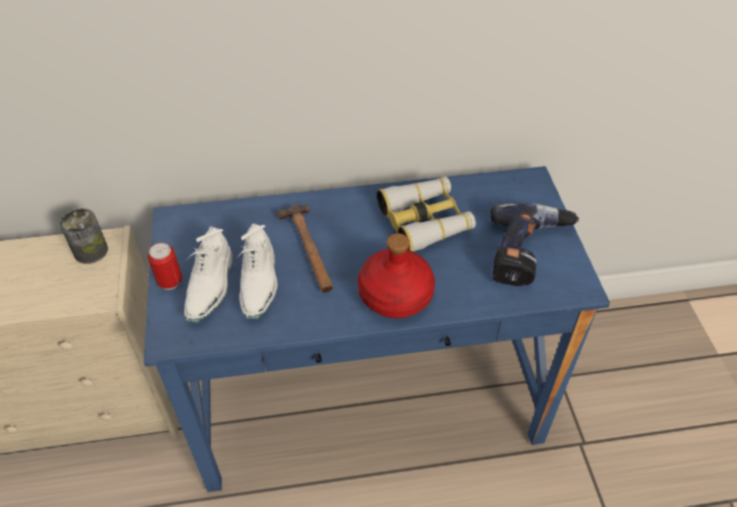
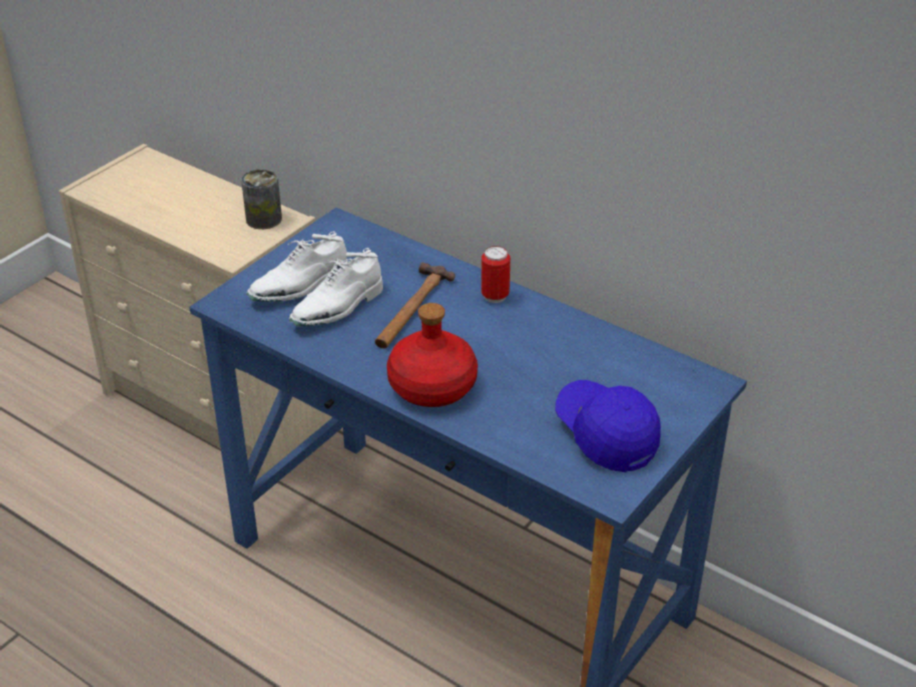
camera: 45 degrees right, 10 degrees down
(170, 282) = (276, 266): can -> can (495, 296)
(425, 220) = (546, 350): binoculars -> none
(529, 252) = (605, 435): power drill -> blue cap

